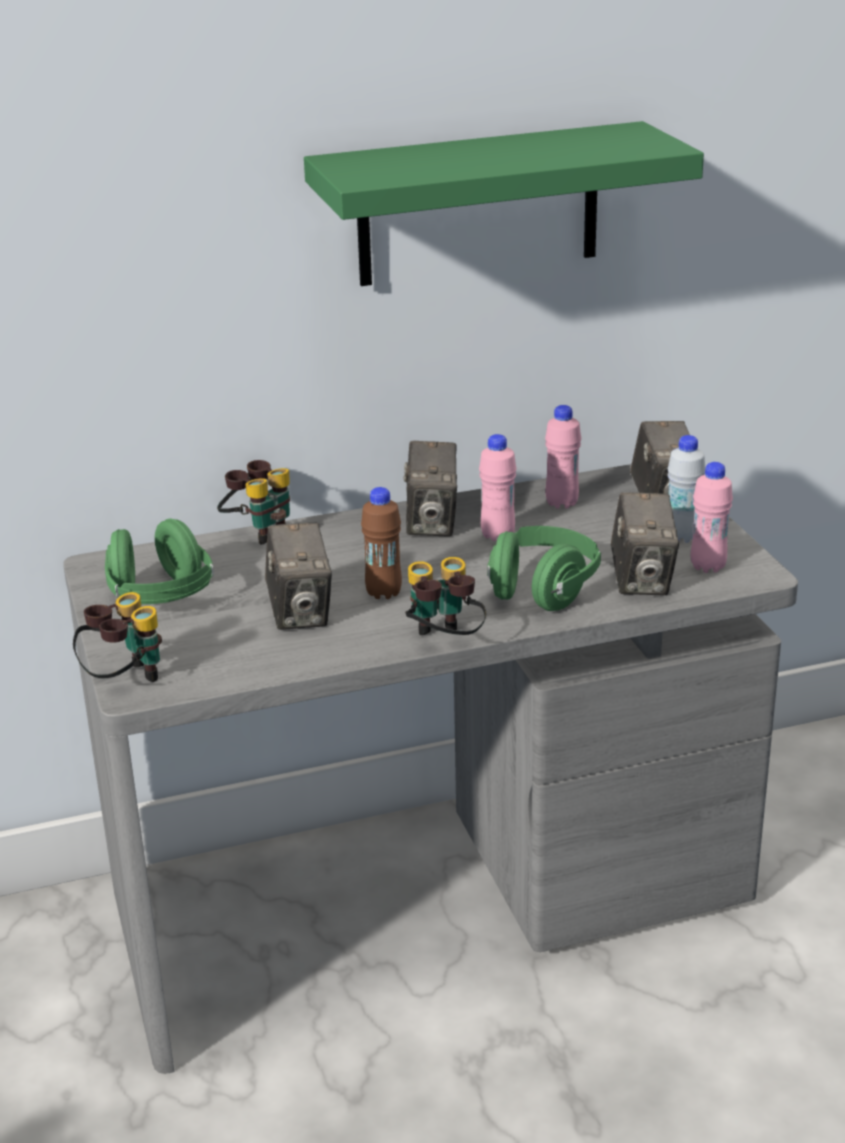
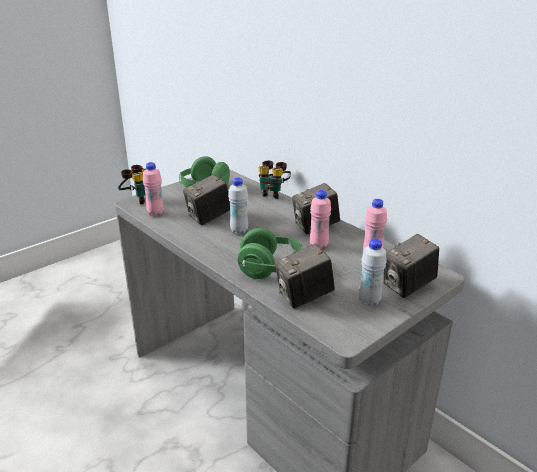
camera: 65 degrees right, 0 degrees up
(384, 593) = (239, 231): brown bottle -> white bottle
(443, 642) = (202, 254): binoculars -> none
(478, 205) = (392, 70): green shelf -> none
(707, 567) = (339, 317): pink bottle -> pink bottle (155, 213)

